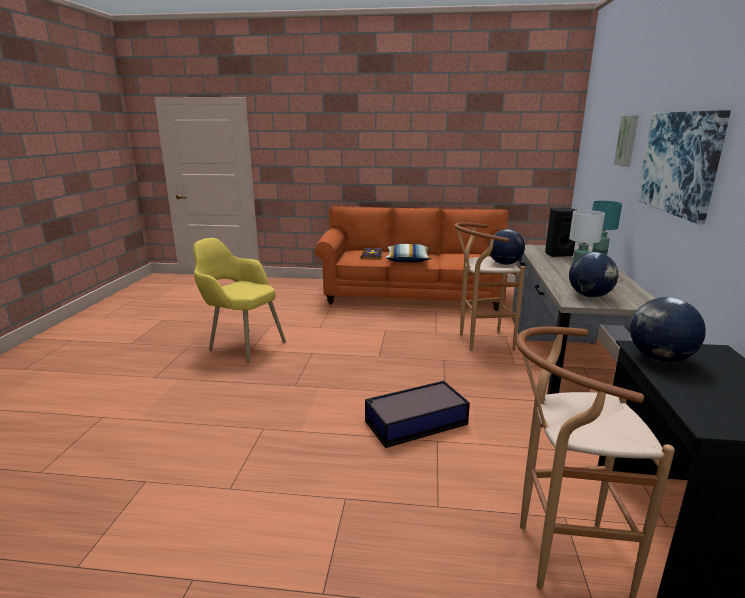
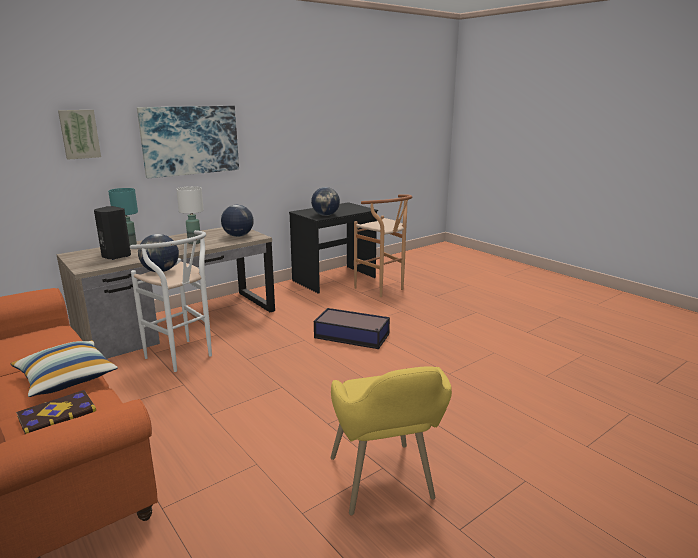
camera: 135 degrees left, 0 degrees up
(480, 342) = (183, 358): brown stool -> white stool

